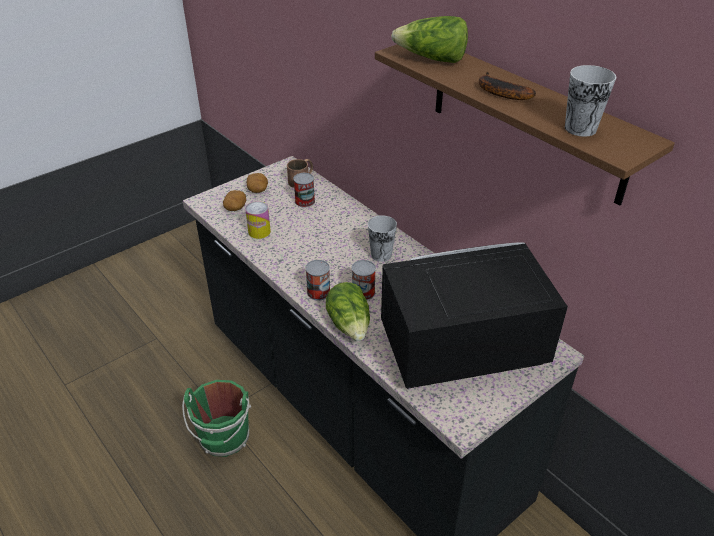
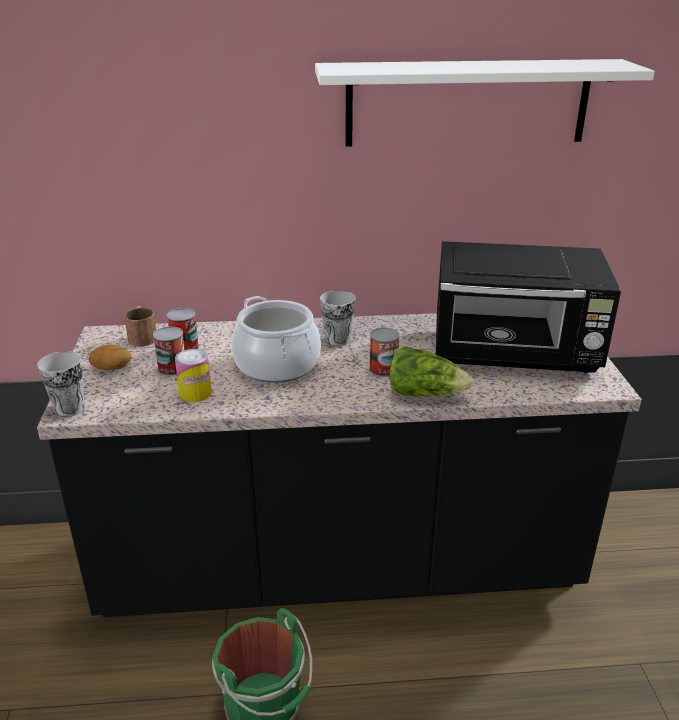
camera: 55 degrees left, 10 degrees down
(235, 207) = (122, 393): potato -> none
(318, 292) = (352, 393): can -> can (172, 368)
(321, 245) = (277, 365): none -> cooking pot
(432, 59) = (376, 67): lettuce -> none
(459, 349) = (515, 353): black microwave -> black microwave turned 105 degrees counterclockwise
(498, 92) = (478, 67): banana -> none
(526, 118) = (467, 103): brown shelf -> white shelf
(580, 128) = (575, 65): cup -> cup (69, 408)

